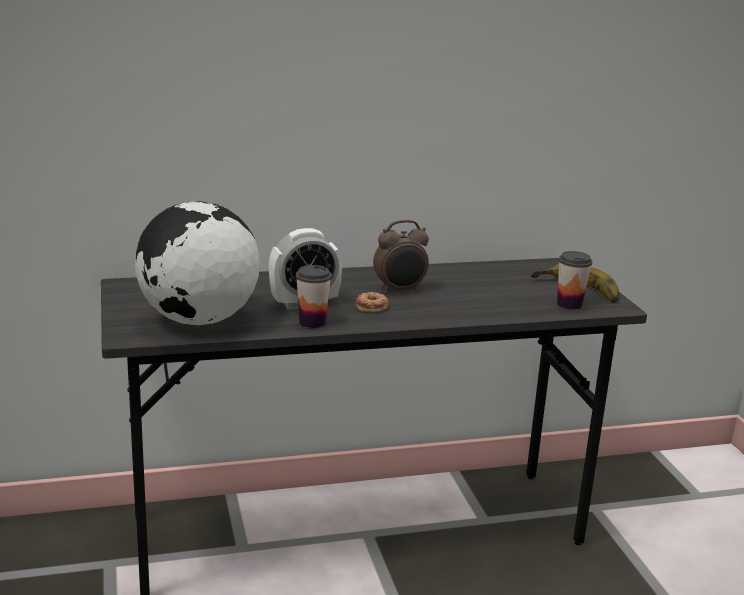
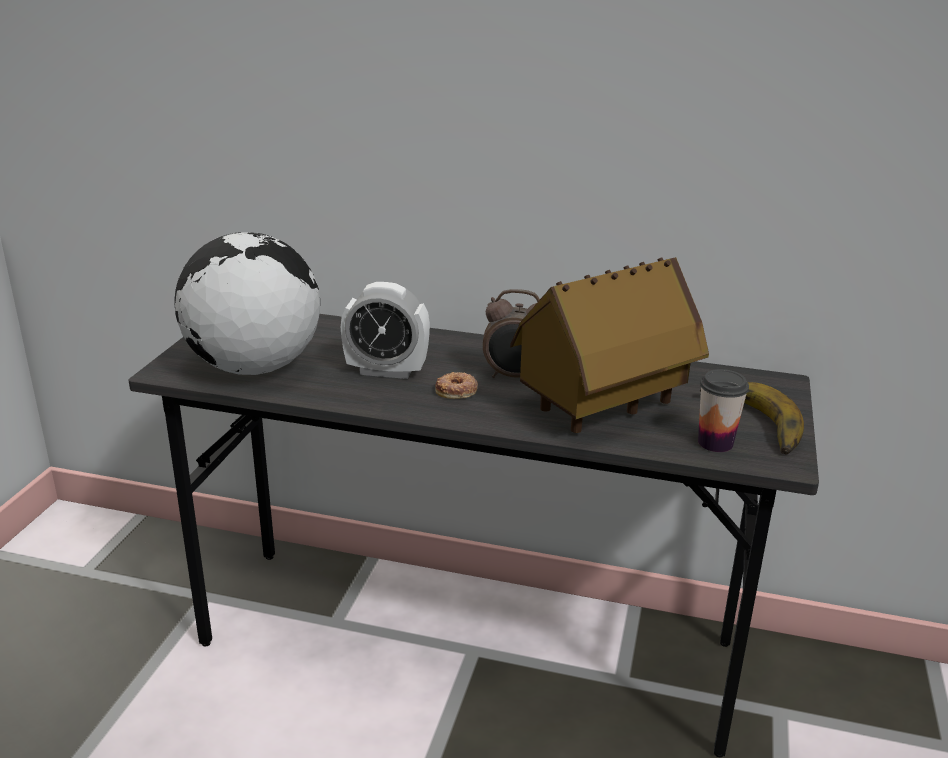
camera: 30 degrees right, 5 degrees up
(312, 322) = (365, 396): cup -> none
(481, 298) = (604, 408): none -> toy house

